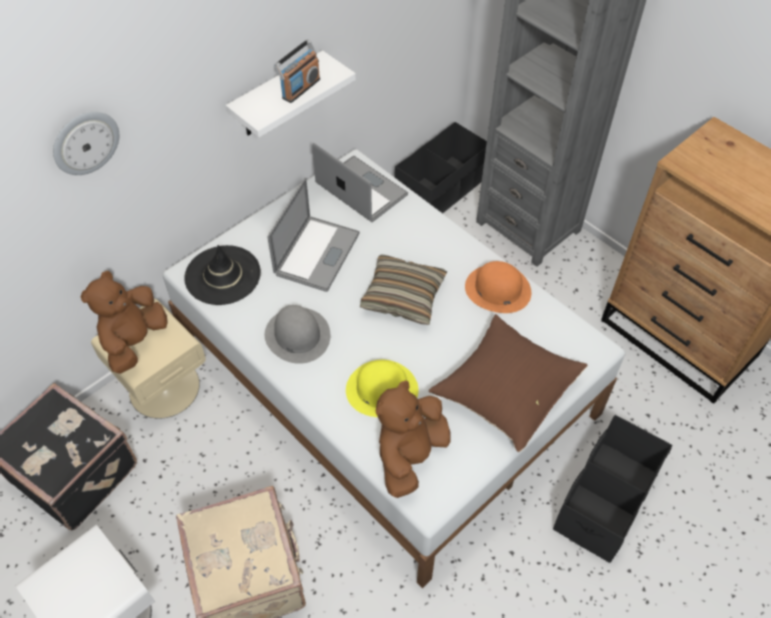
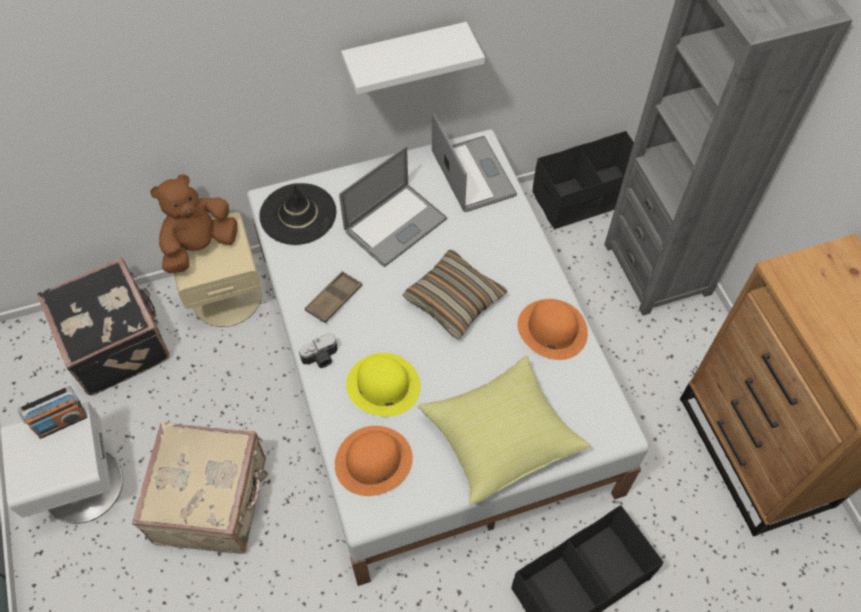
camera: 25 degrees right, 5 degrees up
(85, 142) = (179, 51): wall clock -> none
(297, 335) = (334, 299): grey hat -> brown tray
(300, 88) = (421, 56): radio -> radio (61, 422)
(314, 389) = (321, 358): none -> camera
(409, 455) = (374, 460): brown plush toy -> orange hat
(505, 391) = (500, 436): brown pillow -> yellow pillow

